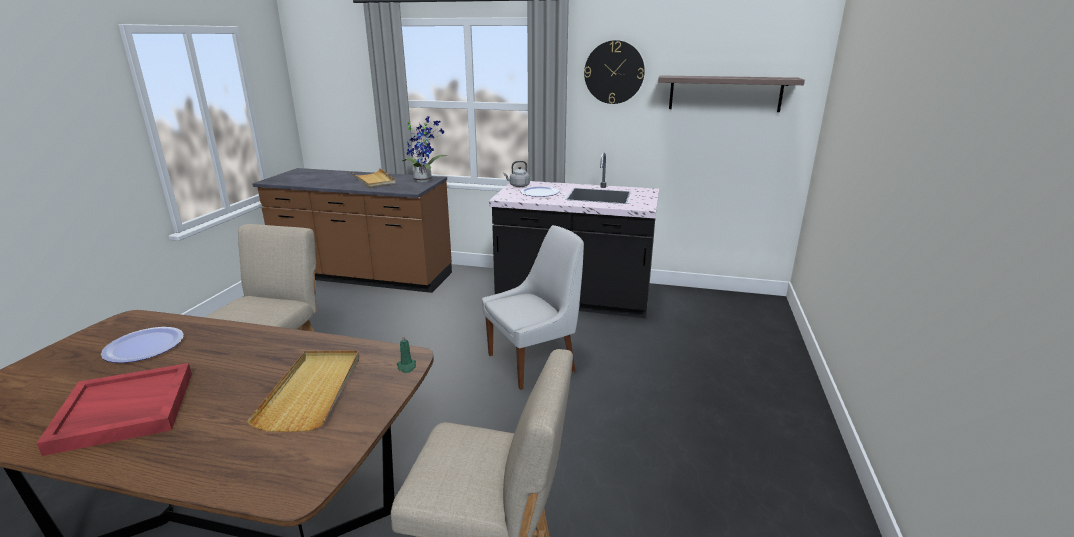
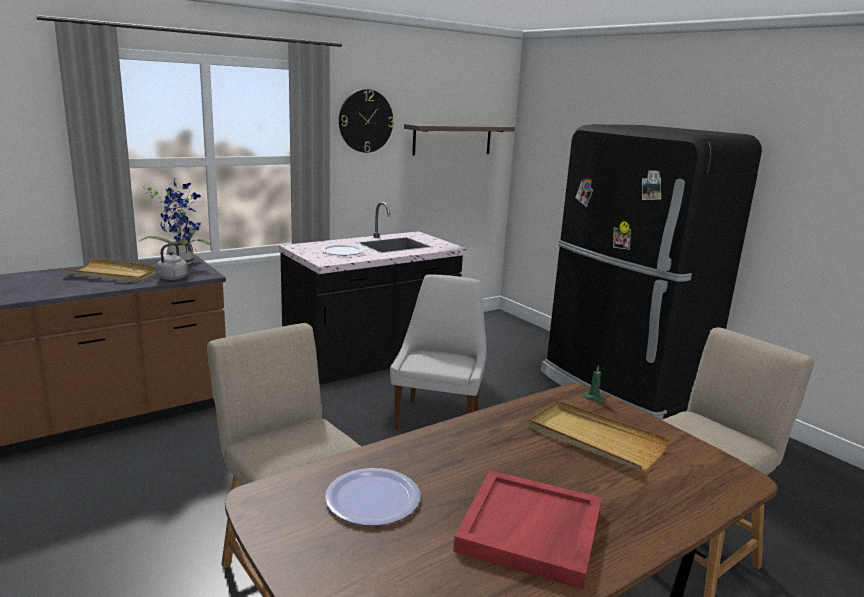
camera: 50 degrees left, 5 degrees down
(518, 186) = (304, 249): grey kettle -> grey kettle (171, 278)
(762, 425) = (621, 389): none -> black fridge

